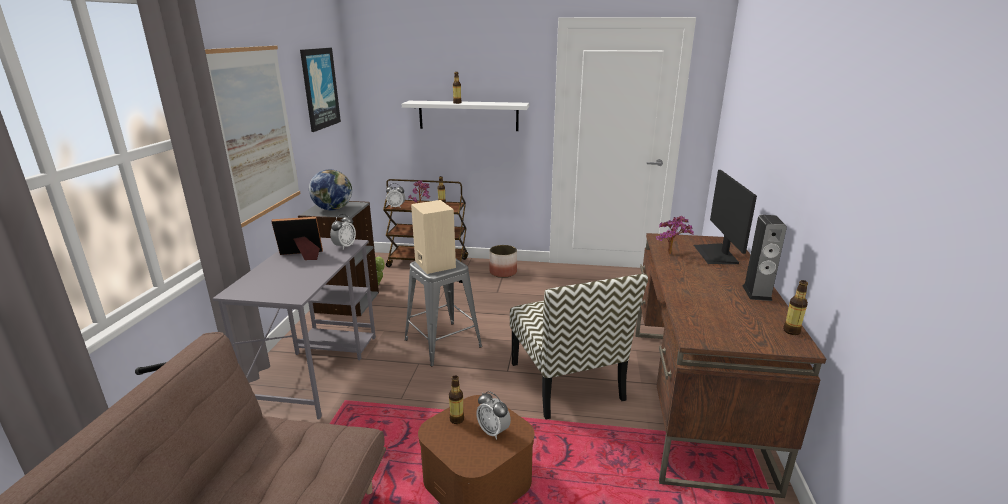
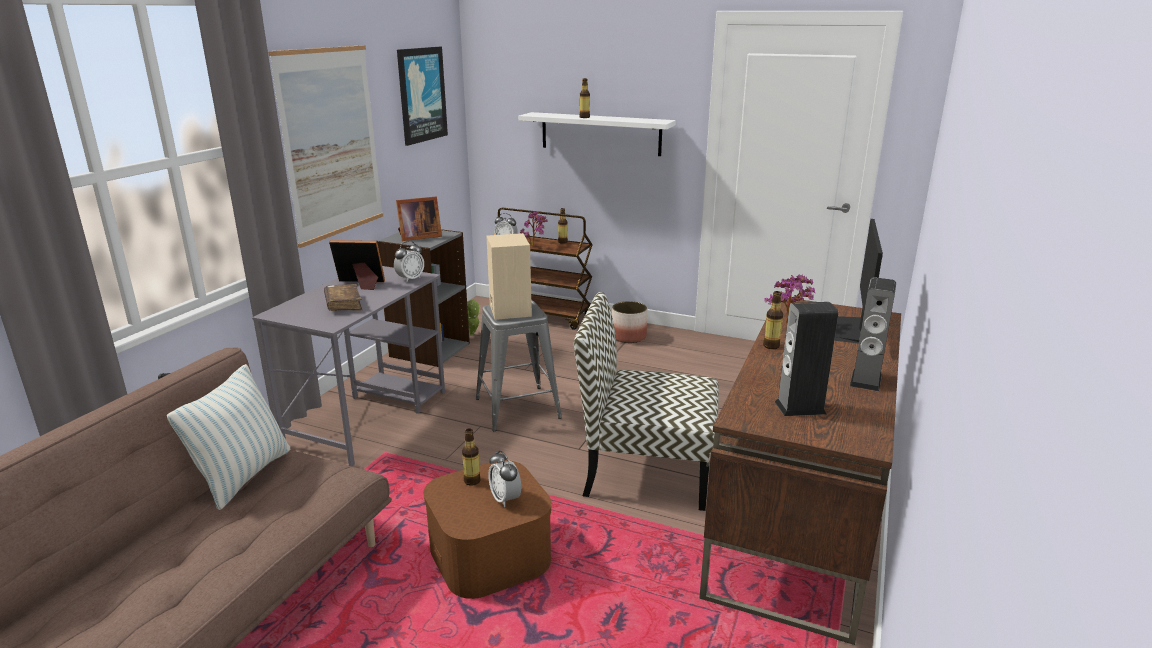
camera: 15 degrees right, 0 degrees up
(247, 455) = (244, 476): none -> pillow
(296, 276) = (343, 304): none -> brown book
(333, 209) = (418, 237): globe -> picture frame
(567, 382) = (645, 472): chair -> chair turned 105 degrees clockwise
(730, 322) = (800, 408): none -> speaker
(791, 331) = (872, 427): bottle -> bottle (771, 346)

